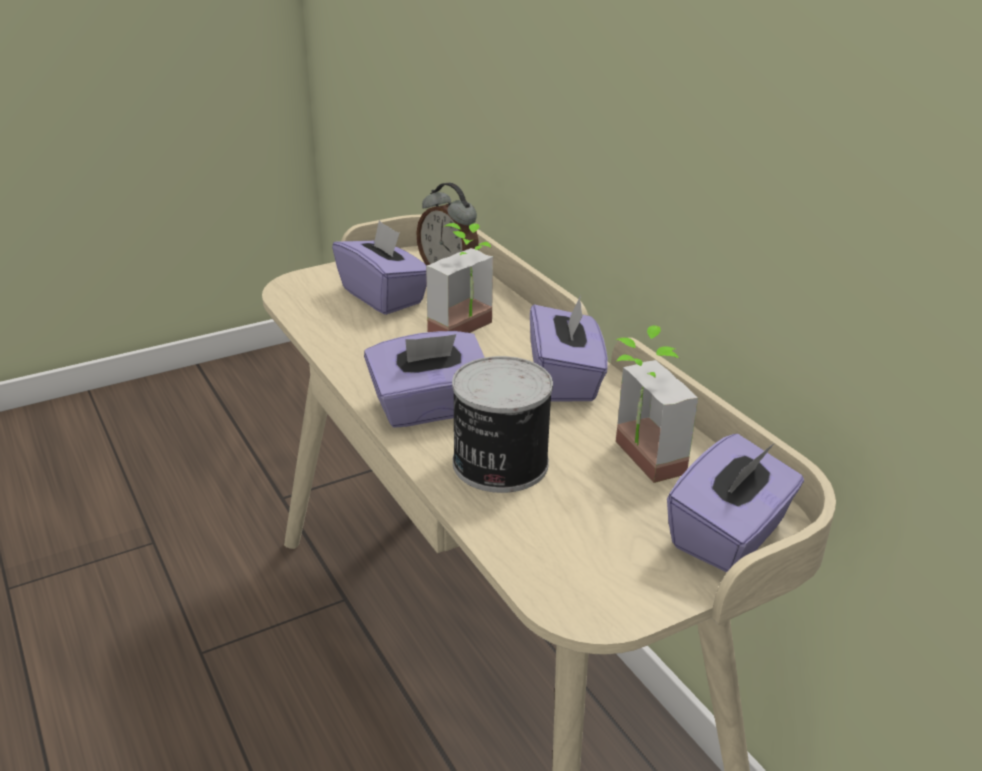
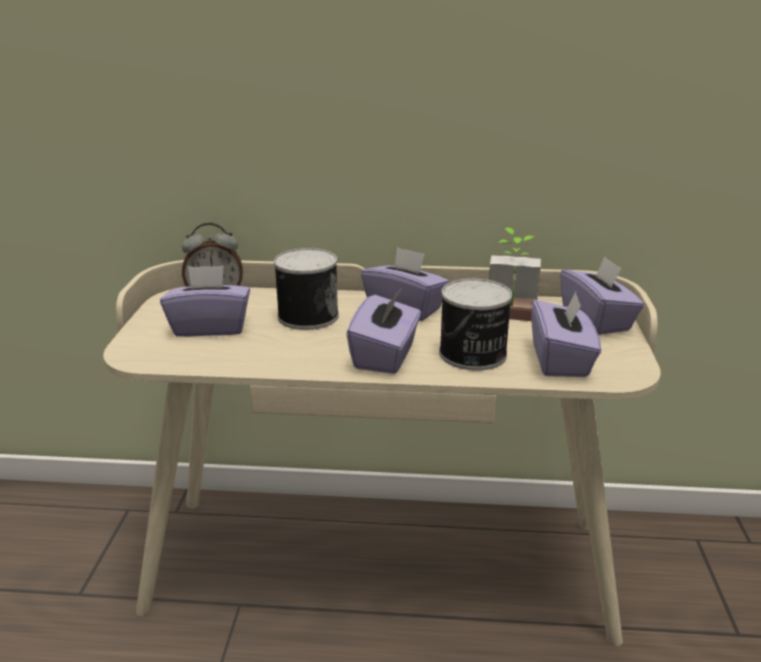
camera: 55 degrees left, 5 degrees down
(469, 331) = (306, 316): potted plant -> can
(560, 536) = (561, 360): none -> purple tissue box

